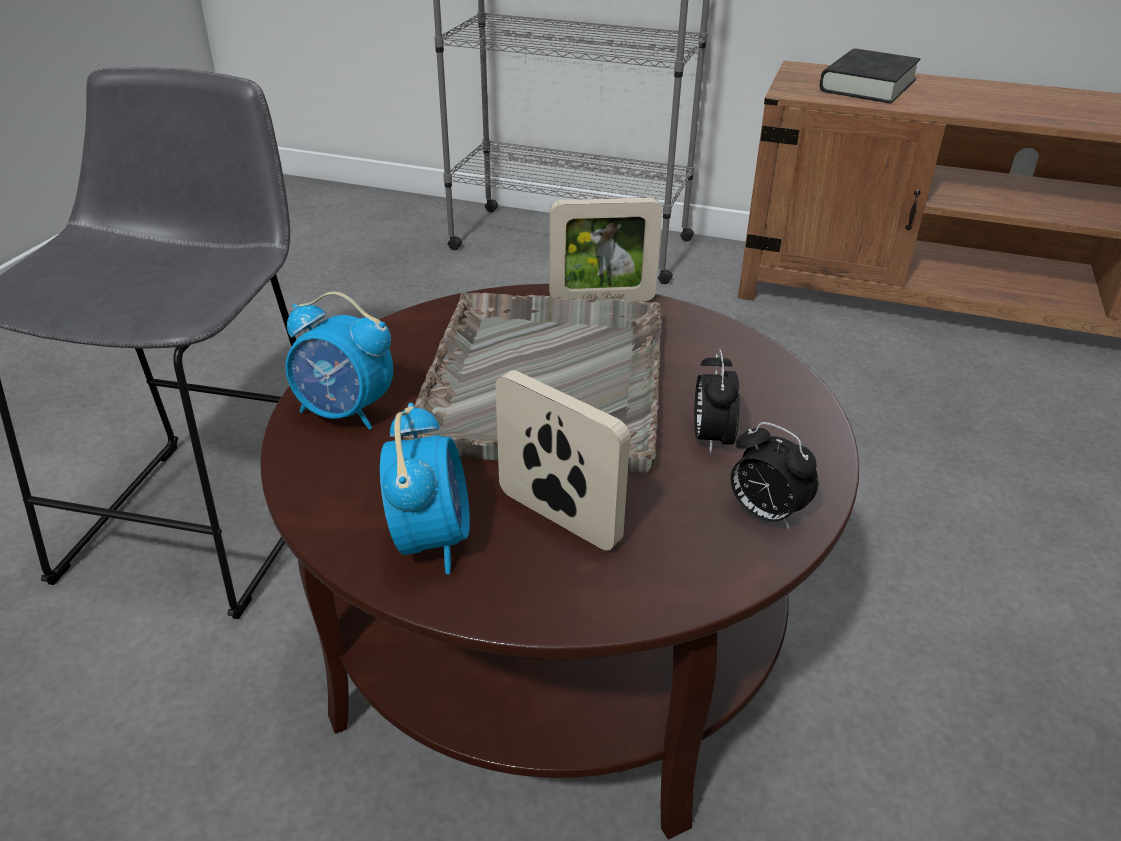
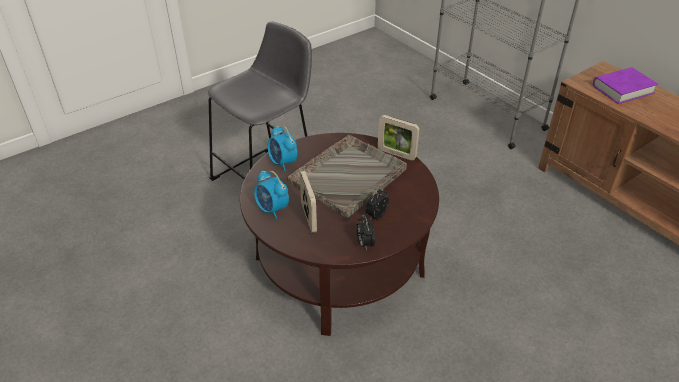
camera: 35 degrees right, 5 degrees up
(431, 539) = (272, 209): alarm clock -> alarm clock turned 105 degrees clockwise
(867, 85) = (622, 89): black book -> purple book

